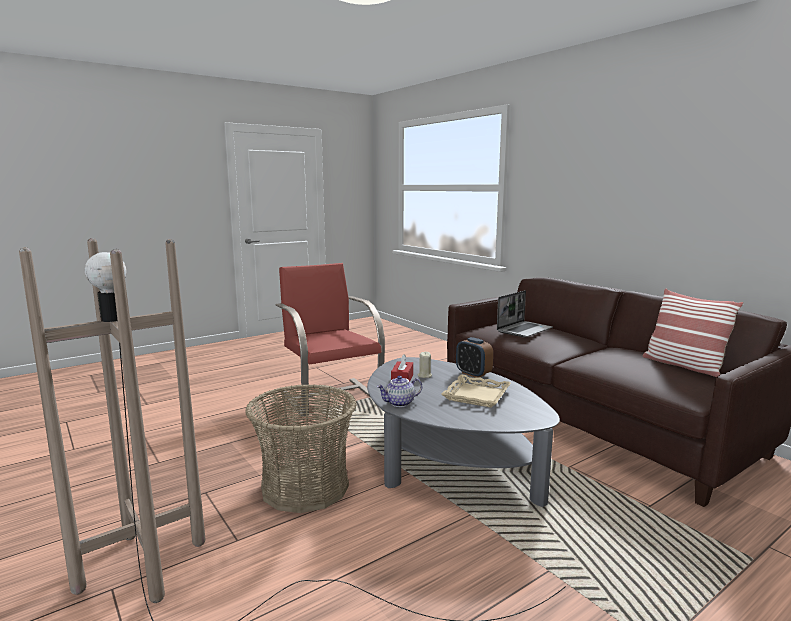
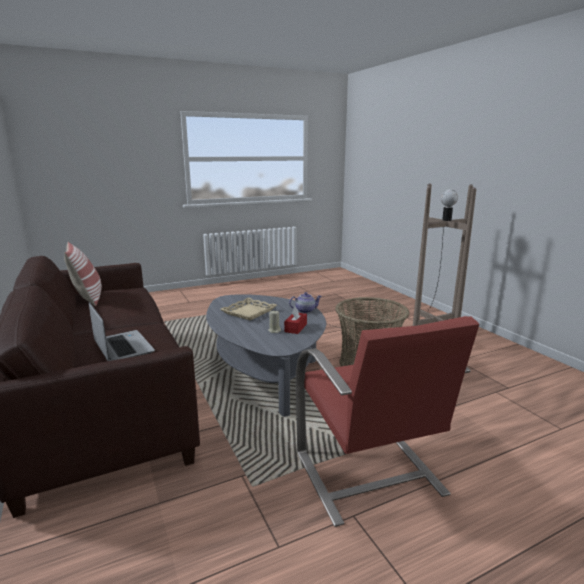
camera: 170 degrees left, 5 degrees up
(473, 374) = (231, 329): alarm clock -> none
(524, 330) = (122, 347): laptop -> laptop turned 90 degrees clockwise

